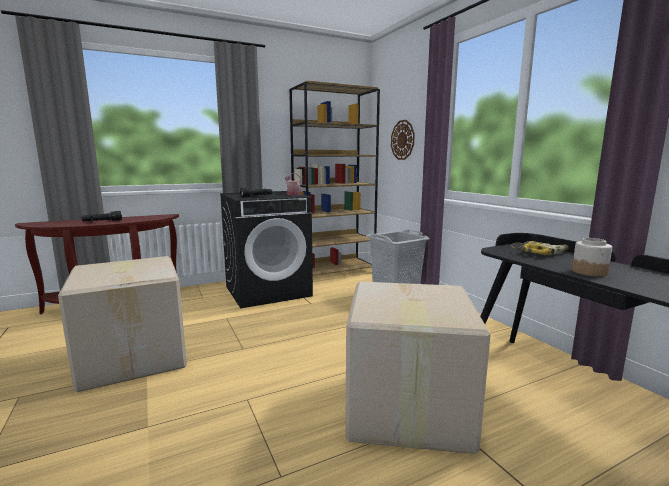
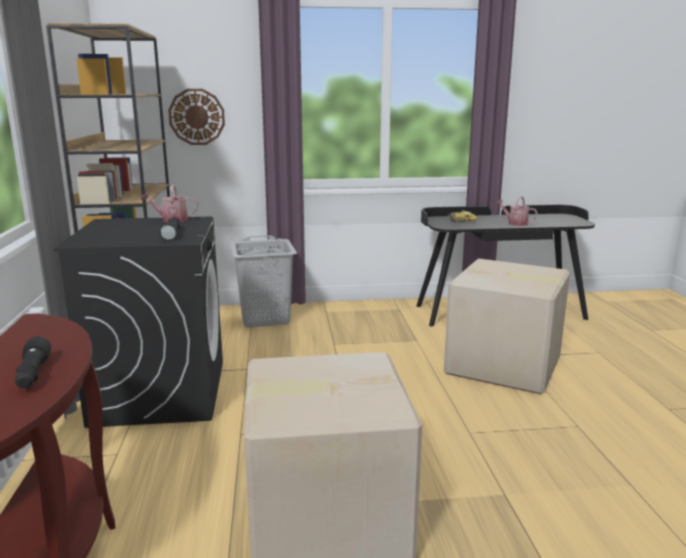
camera: 70 degrees left, 5 degrees up
(589, 272) = (515, 223): jar -> watering can

